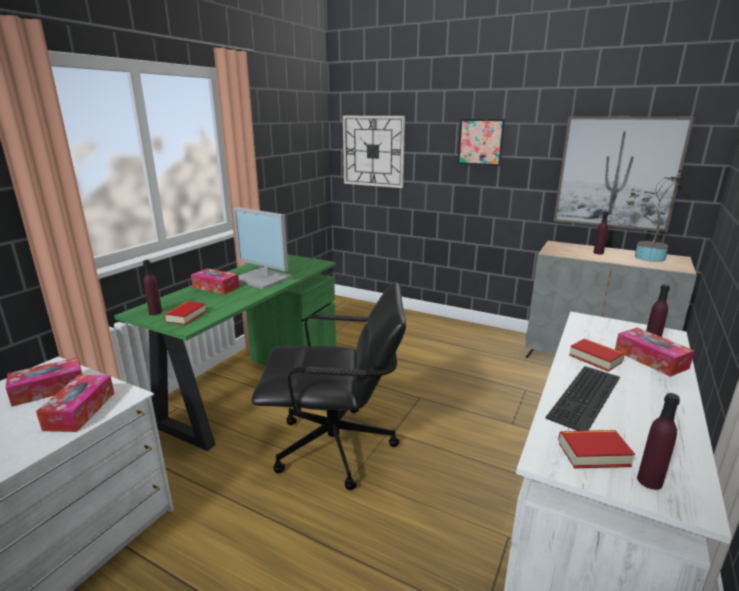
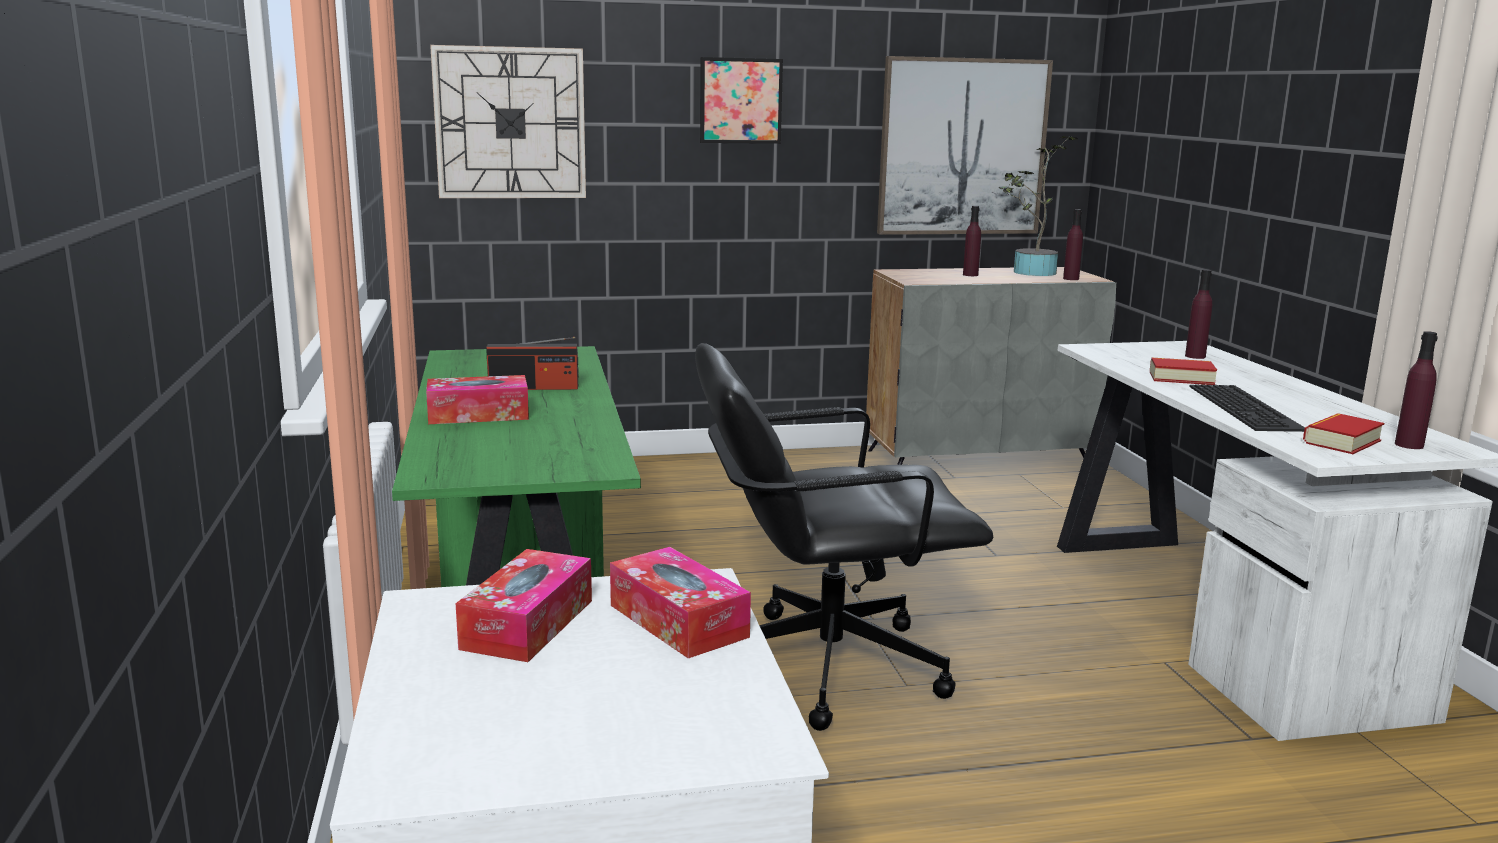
camera: 40 degrees left, 5 degrees down
(155, 312) = (474, 467): purple bottle -> purple bottle (1071, 279)
(186, 316) = (557, 458): book -> none
(263, 278) = (534, 387): monitor -> radio
(336, 447) = (825, 665): black office chair -> black office chair turned 150 degrees counterclockwise
(650, 359) = (1222, 368): tissue box -> none

